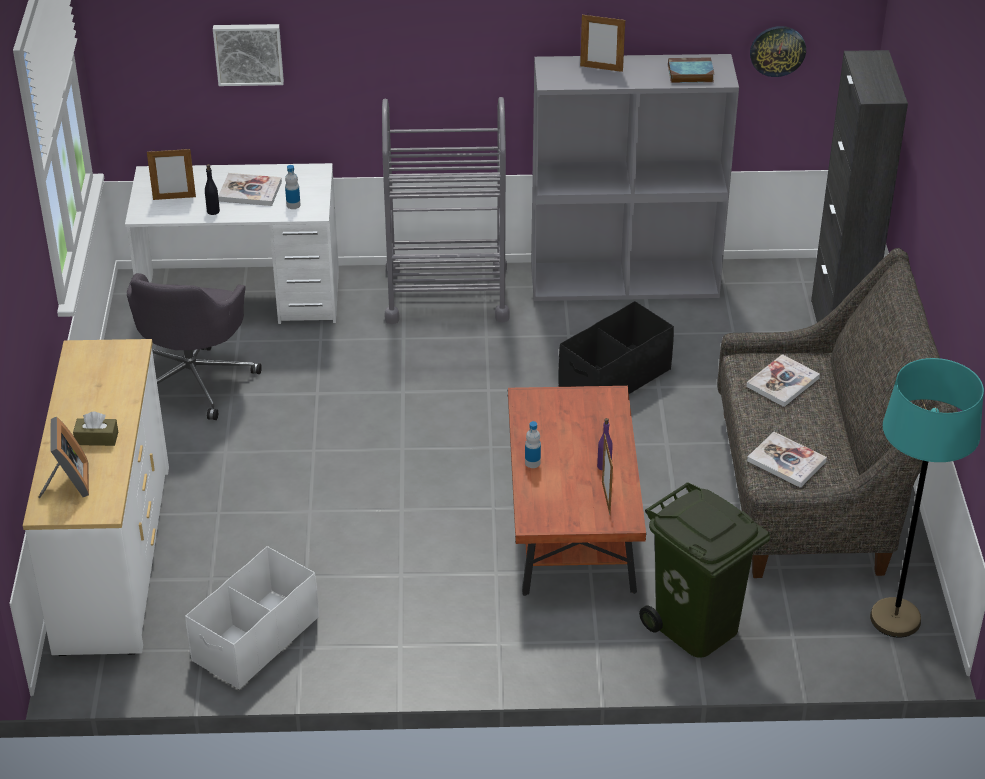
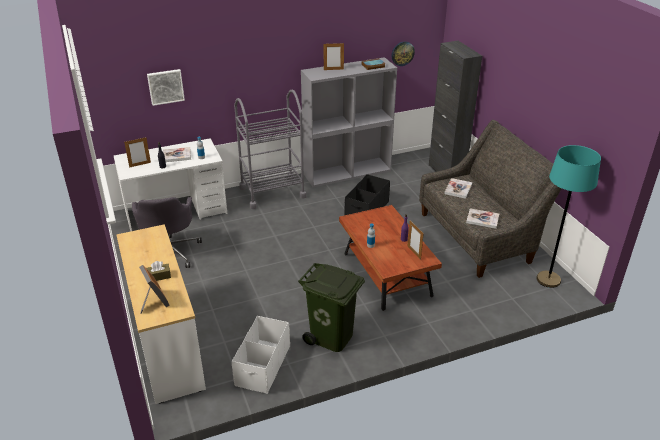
camera: 20 degrees left, 5 degrees down
(695, 627) = (468, 305): green trash can -> green trash can (331, 337)

